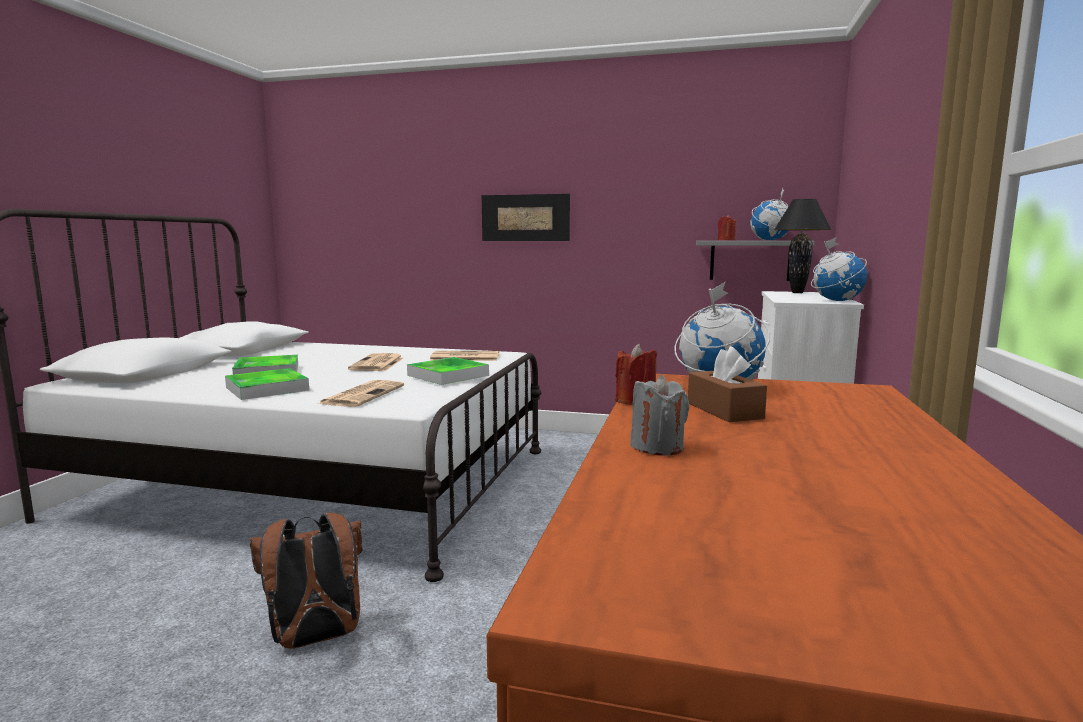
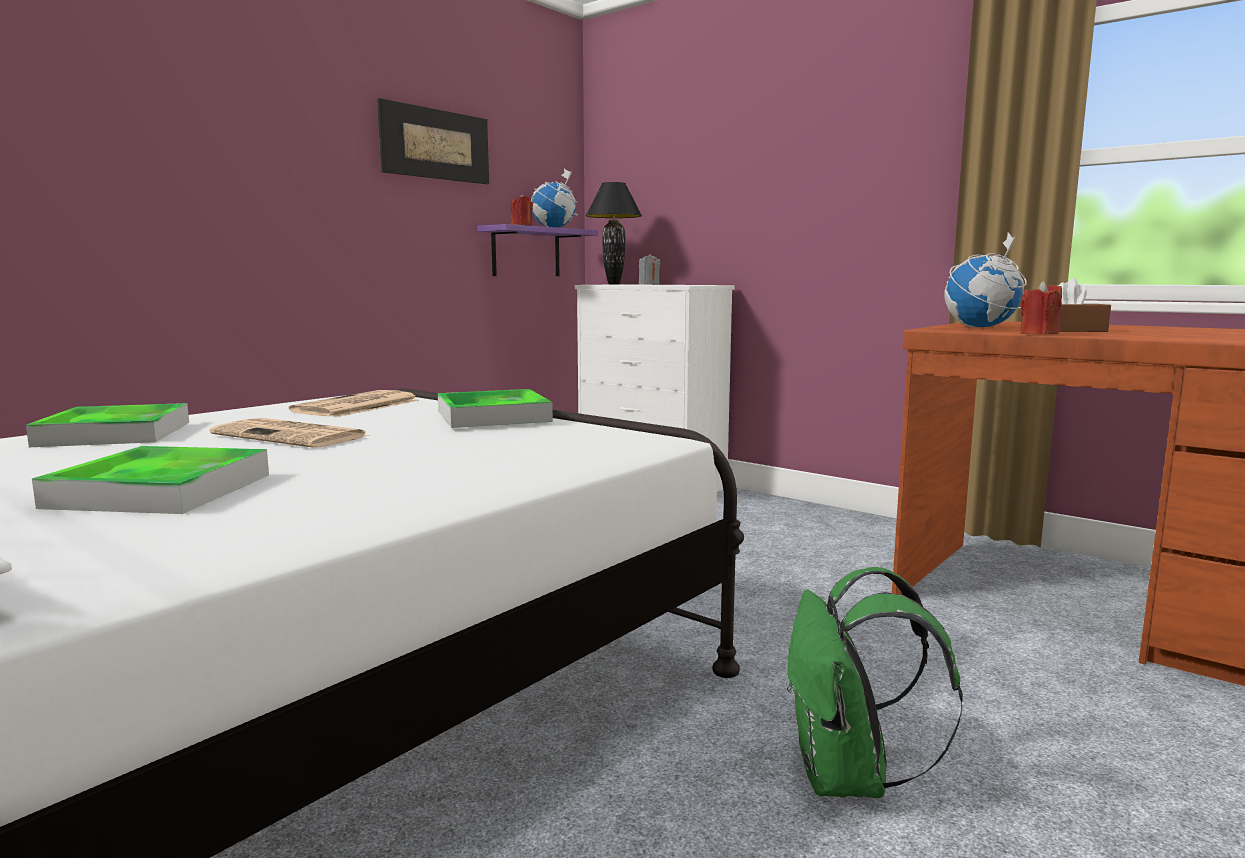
camera: 65 degrees left, 0 degrees up
(267, 389) = (372, 492): tray -> tray (115, 434)
(315, 639) = (848, 778): brown backpack -> green backpack
(363, 394) = (542, 451): newspaper -> none
(525, 218) = (248, 171): picture -> picture (436, 144)
(657, 447) = (1192, 338): grey candle -> grey candle (649, 284)
(750, 260) = (526, 252): grey shelf -> purple shelf
(836, 301) = (702, 284): globe -> none

